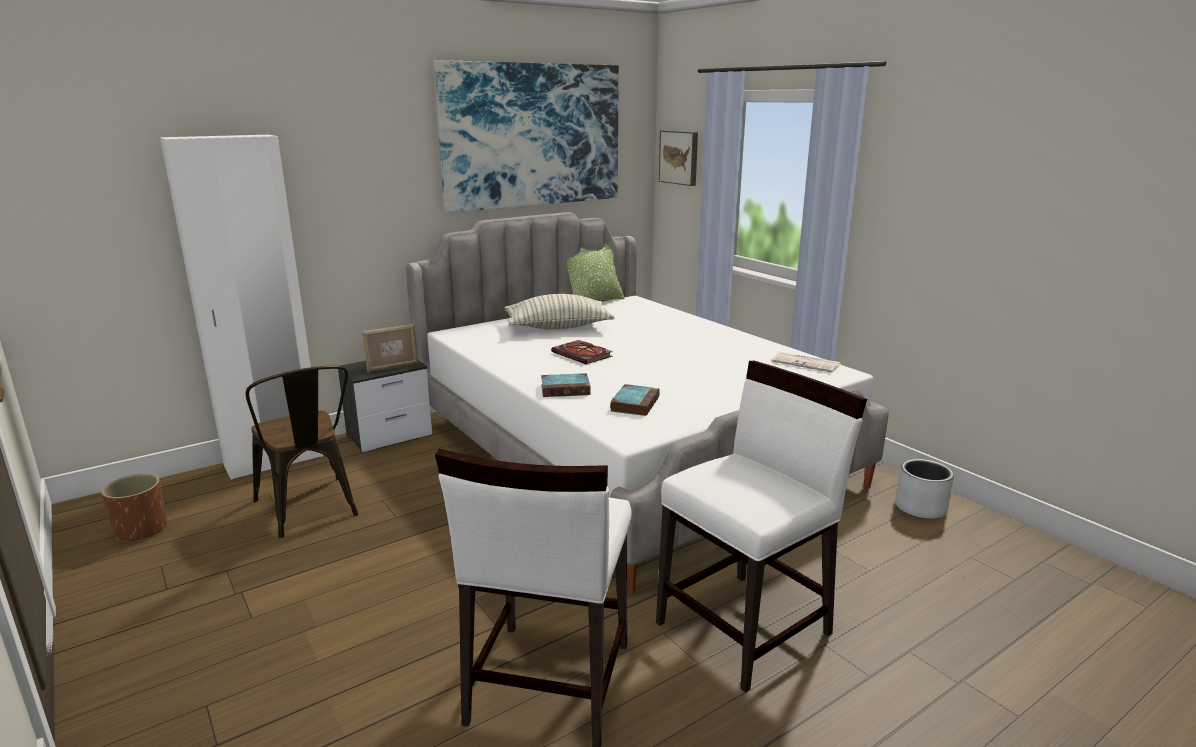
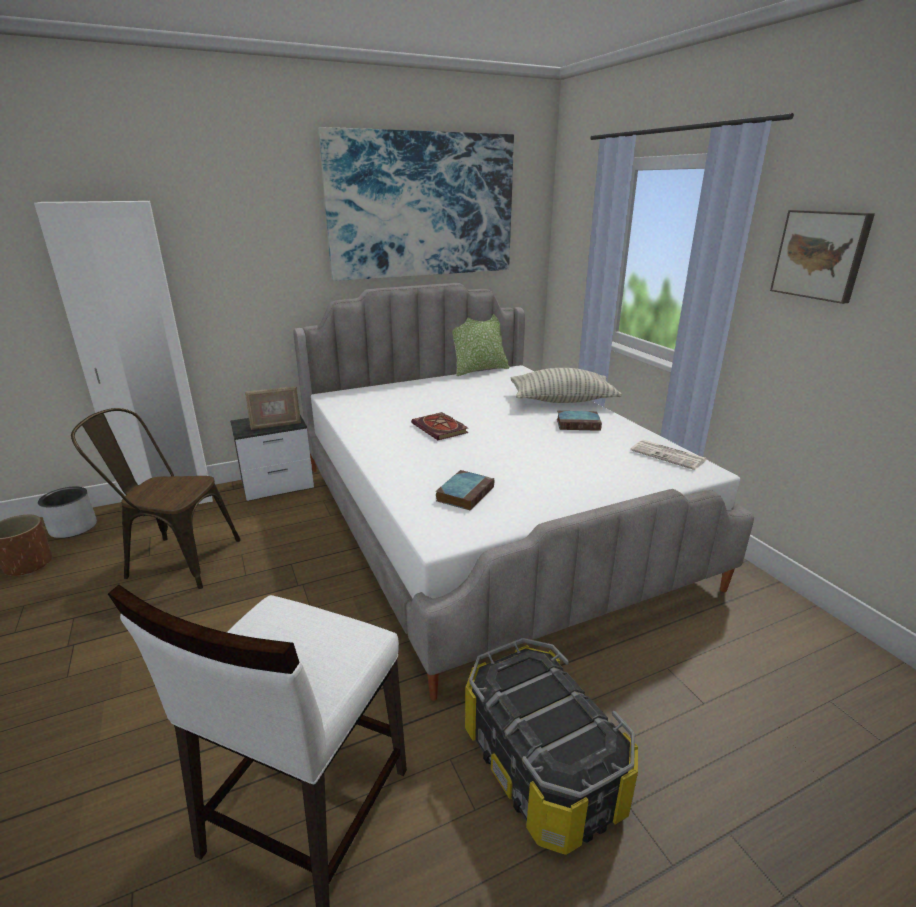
camera: 10 degrees right, 5 degrees up
(310, 510) = (175, 559): brown chair -> brown chair turned 120 degrees clockwise
(558, 327) = (432, 396): pillow -> pillow (562, 400)
(566, 389) = (404, 469): book -> book (579, 424)
(680, 157) = (572, 230): picture -> picture (821, 255)
(745, 628) = (543, 766): white chair -> storage box
(920, 508) = (779, 624): grey planter -> grey planter (73, 528)

